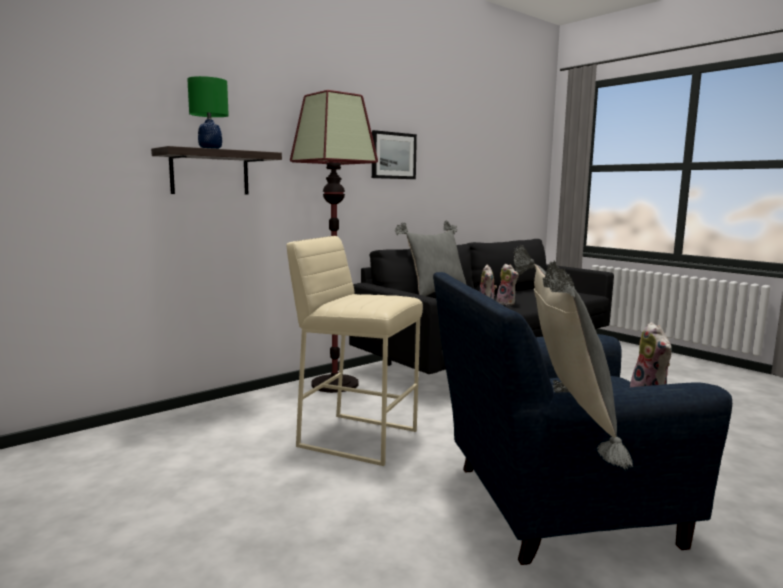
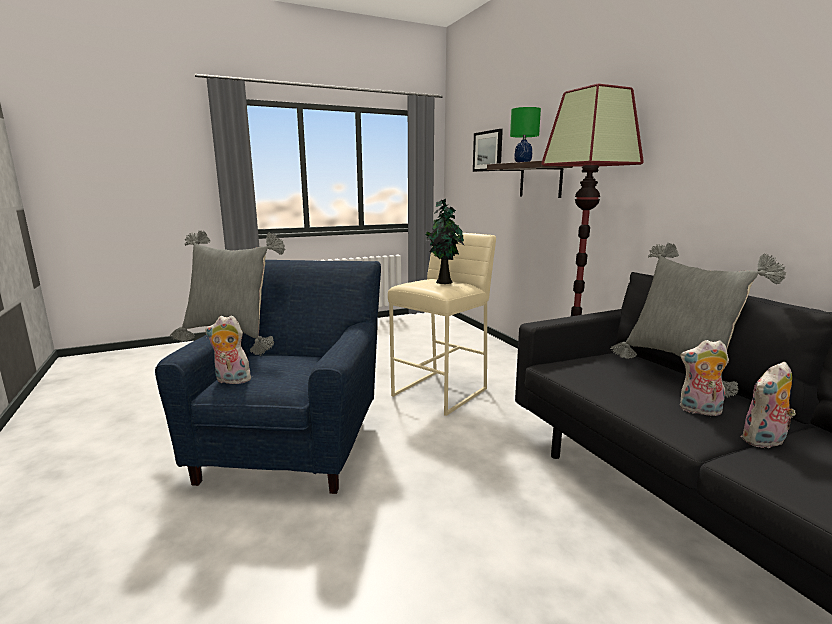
camera: 105 degrees right, 5 degrees up
(363, 296) = (443, 282): none -> potted plant
(393, 155) = (734, 142): picture -> picture (488, 151)

